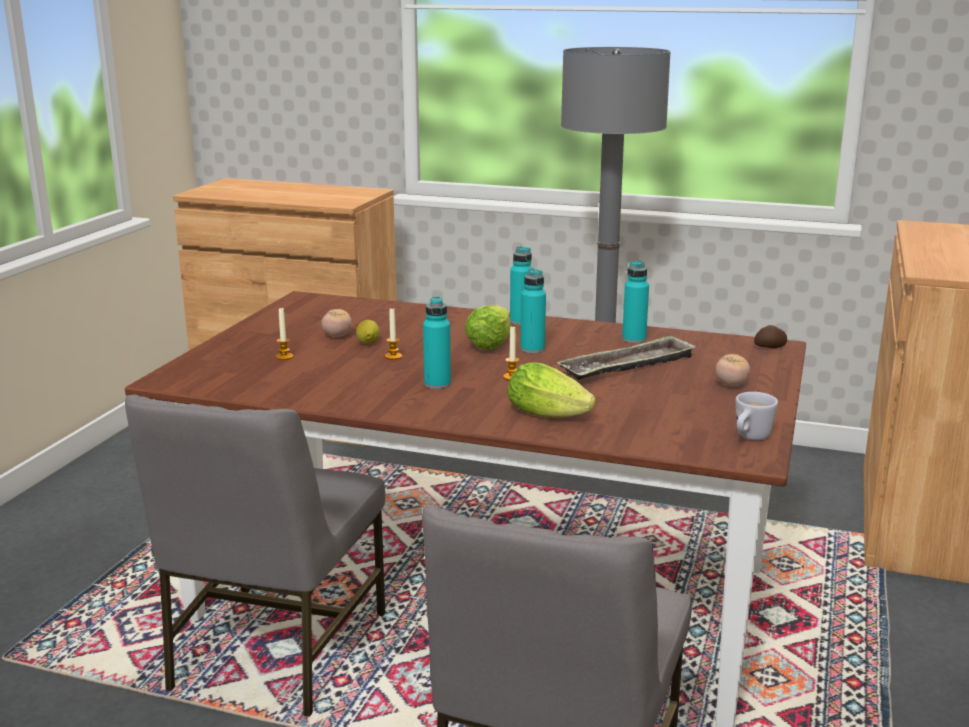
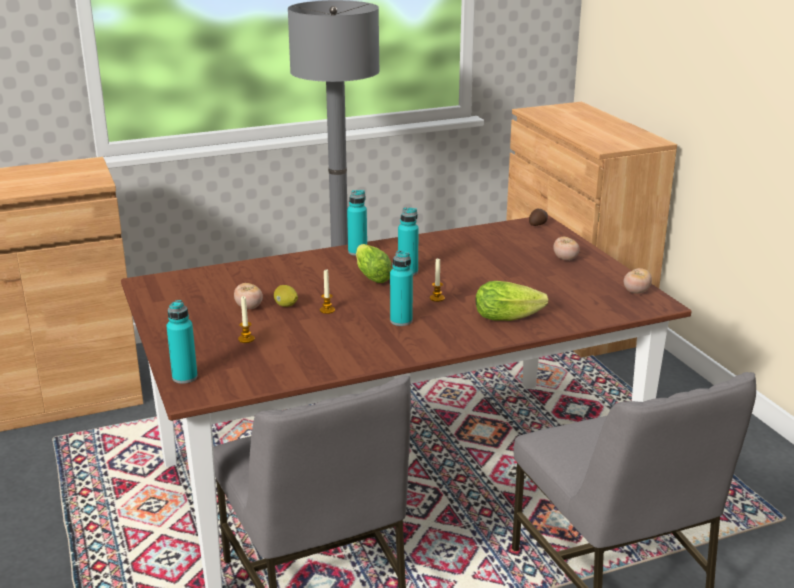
camera: 40 degrees left, 5 degrees up
(627, 366) = (488, 265): tray -> none
(634, 339) = (454, 243): turquoise bottle -> turquoise bottle (185, 377)
(749, 438) = (636, 292): white mug -> tomato

